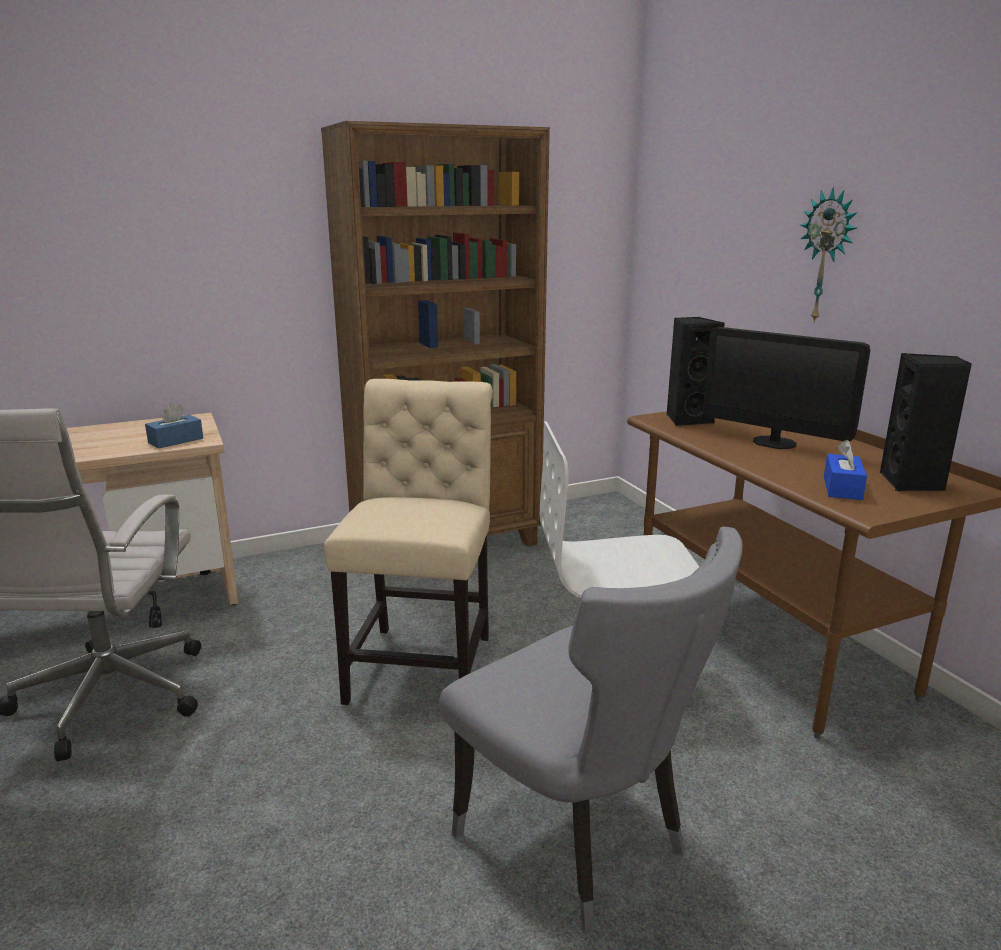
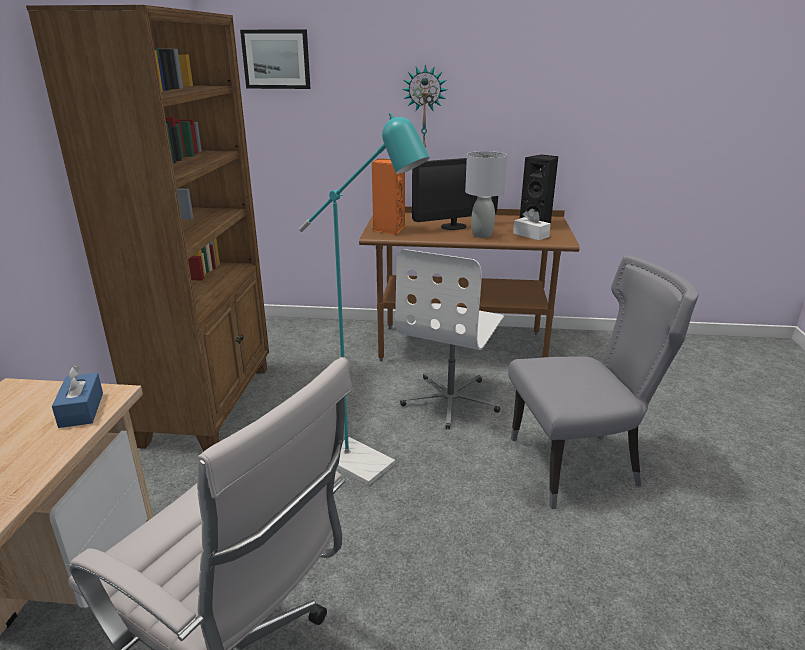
camera: 60 degrees left, 5 degrees up
(423, 664) = (368, 467): beige chair -> turquoise floor lamp
(687, 181) = (276, 59): none -> picture
(687, 419) = (388, 230): black speaker -> orange speaker
(773, 462) = (482, 235): none -> grey table lamp
(842, 488) = (530, 235): blue tissue box -> white tissue box

